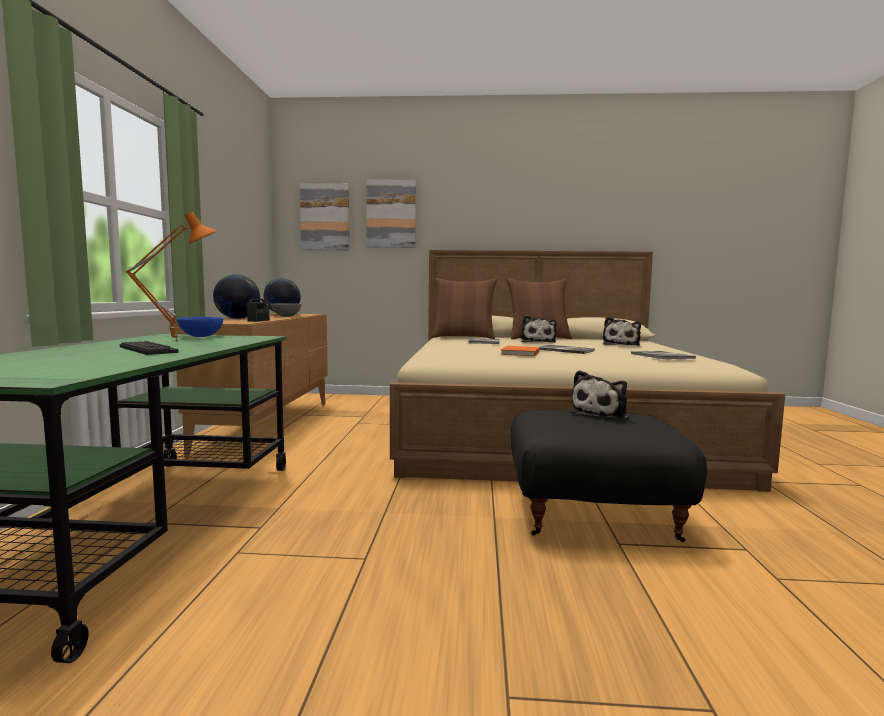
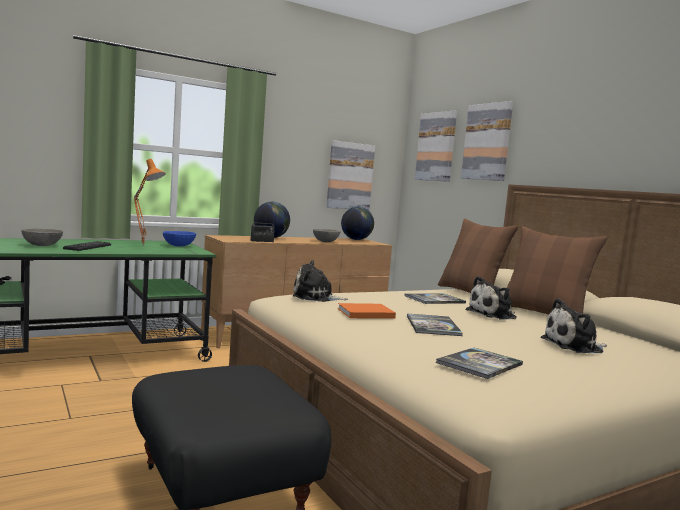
camera: 55 degrees right, 0 degrees up
(90, 357) = (42, 245): none -> grey bowl
(248, 246) = (350, 176): none -> picture
(601, 414) = (256, 388): plush toy -> plush toy (315, 297)

